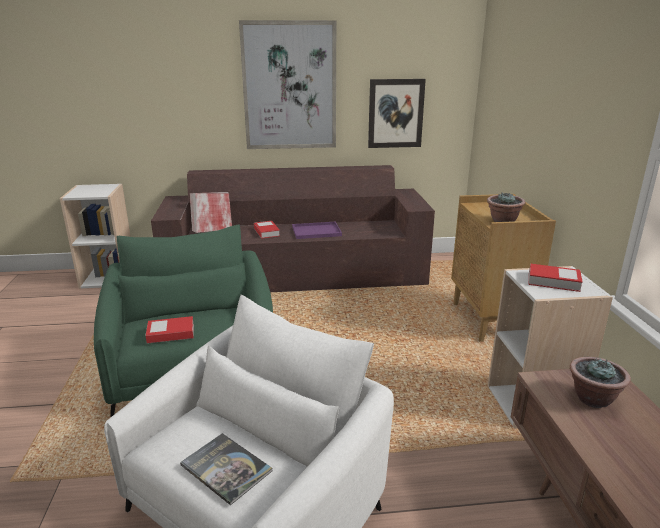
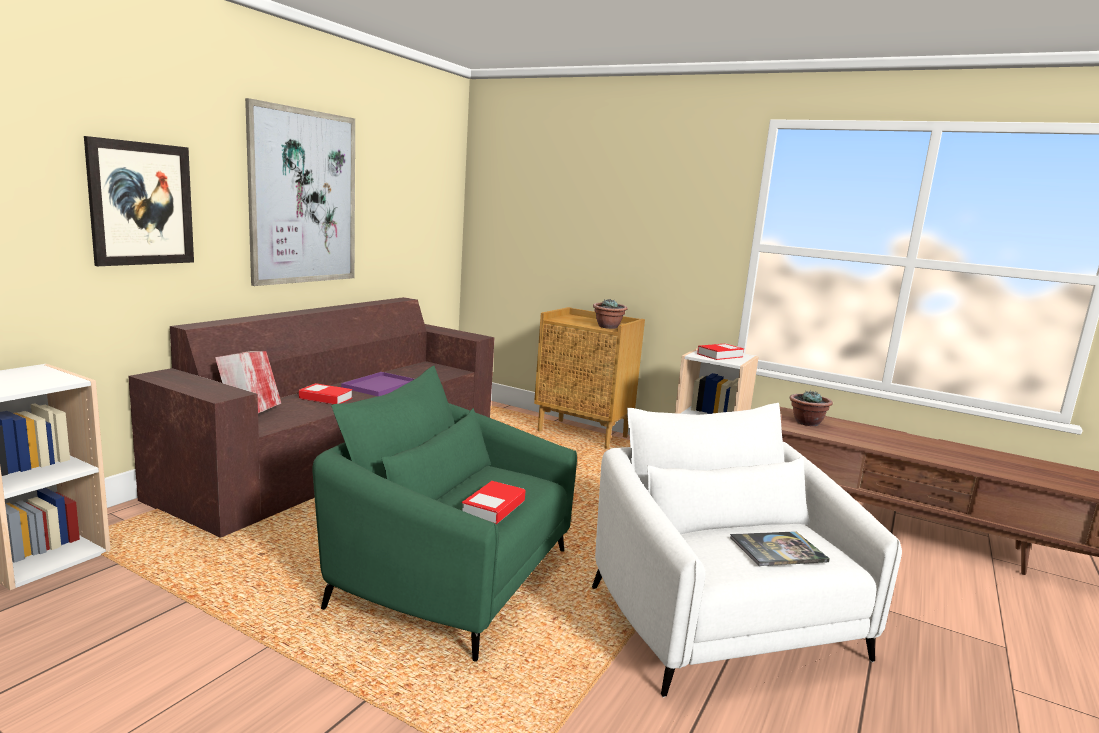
camera: 55 degrees left, 10 degrees down
(395, 113) = (405, 235): picture -> picture (141, 204)

